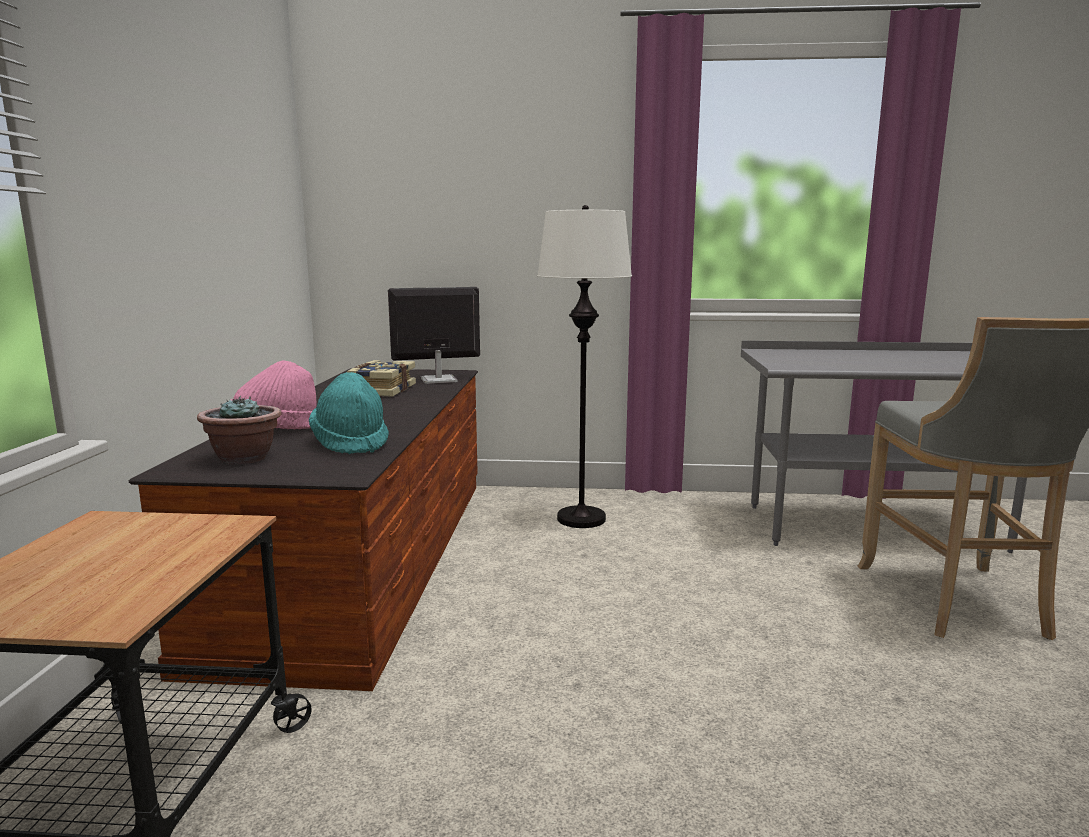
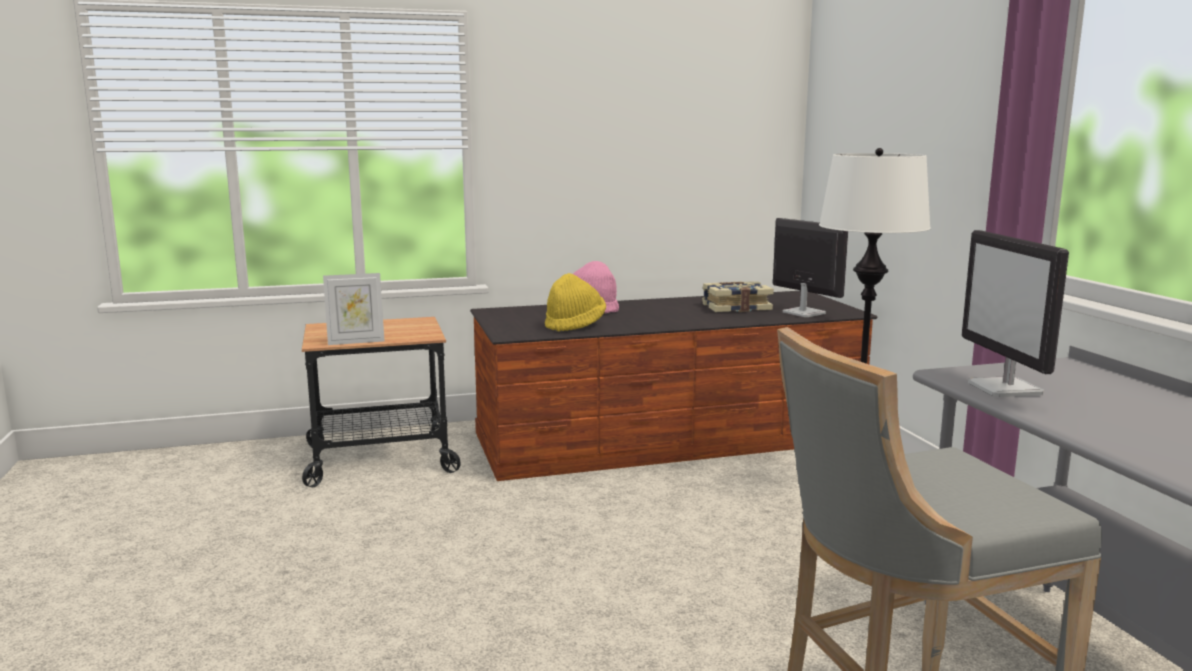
camera: 70 degrees right, 0 degrees up
(166, 582) = (356, 342): none -> picture frame
(244, 459) = (520, 315): potted plant -> none
(351, 443) = (575, 325): turquoise hat -> yellow hat
(823, 364) = (1006, 389): none -> monitor

